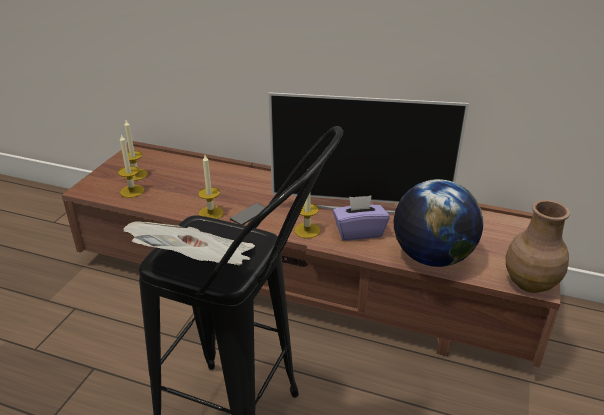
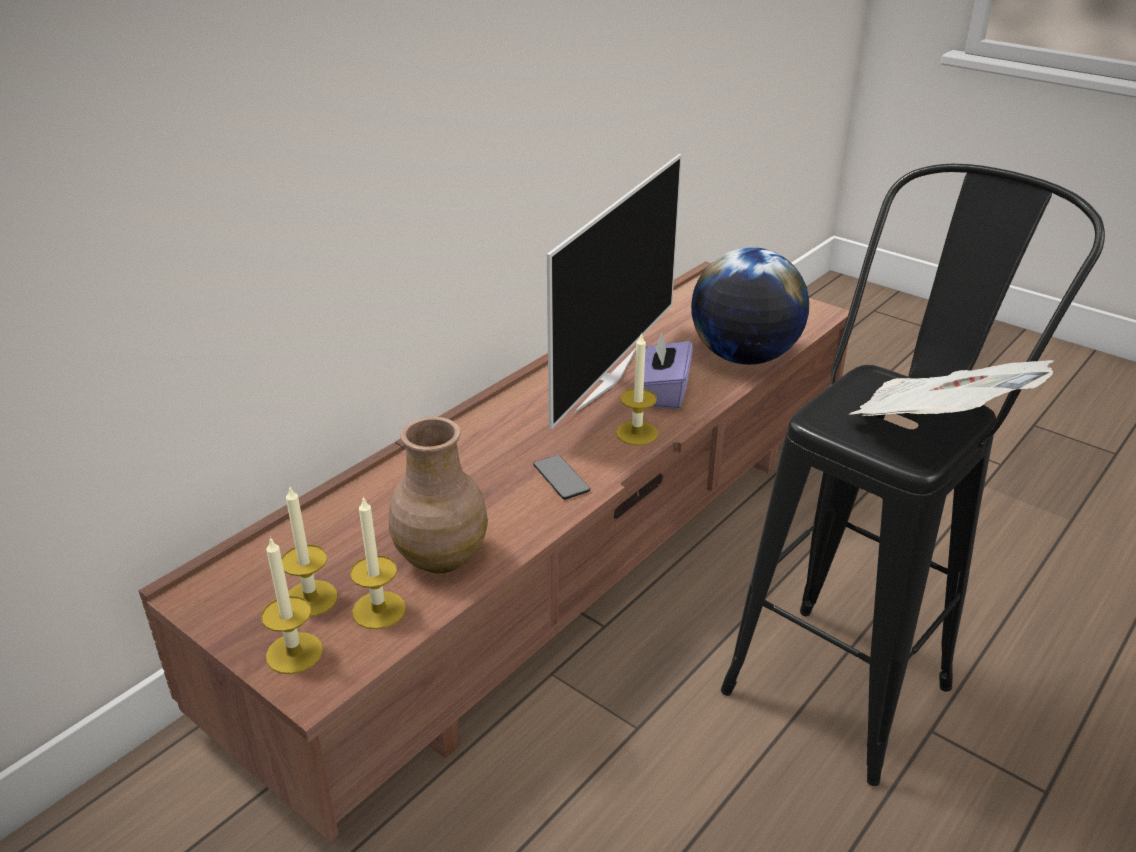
camera: 70 degrees left, 0 degrees up
(211, 213) = (531, 518): candle -> candle (294, 653)
(529, 282) = (814, 315): brown vase -> brown vase (440, 556)

